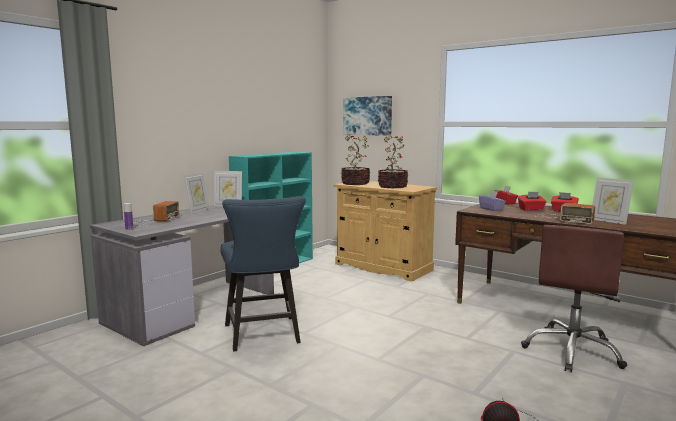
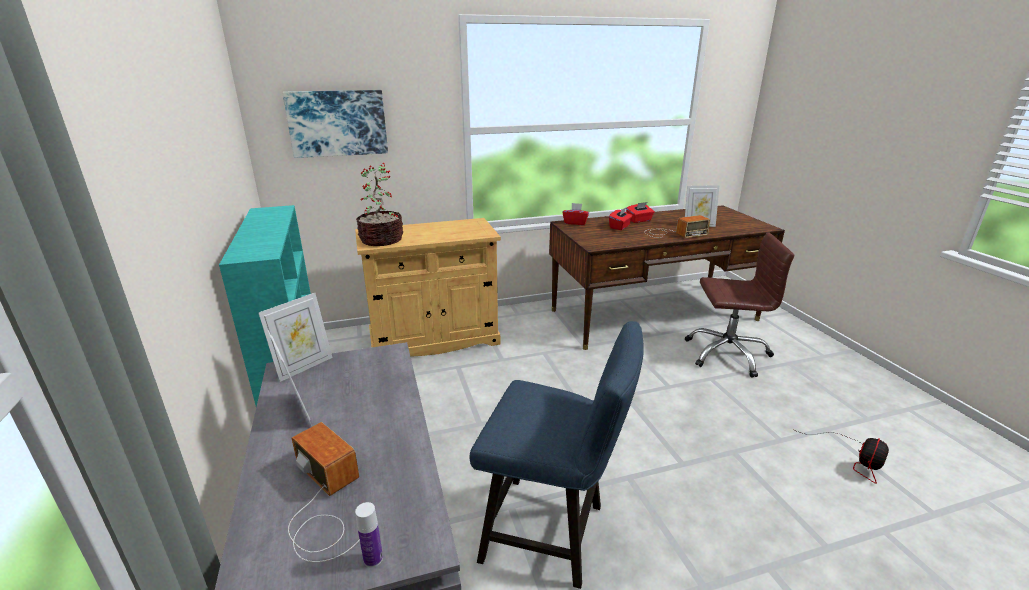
camera: 55 degrees left, 15 degrees up
(392, 186) = (446, 232): potted plant -> none
(491, 209) = (599, 237): purple tissue box -> none
(573, 351) = (727, 353): brown office chair -> brown office chair turned 60 degrees counterclockwise

